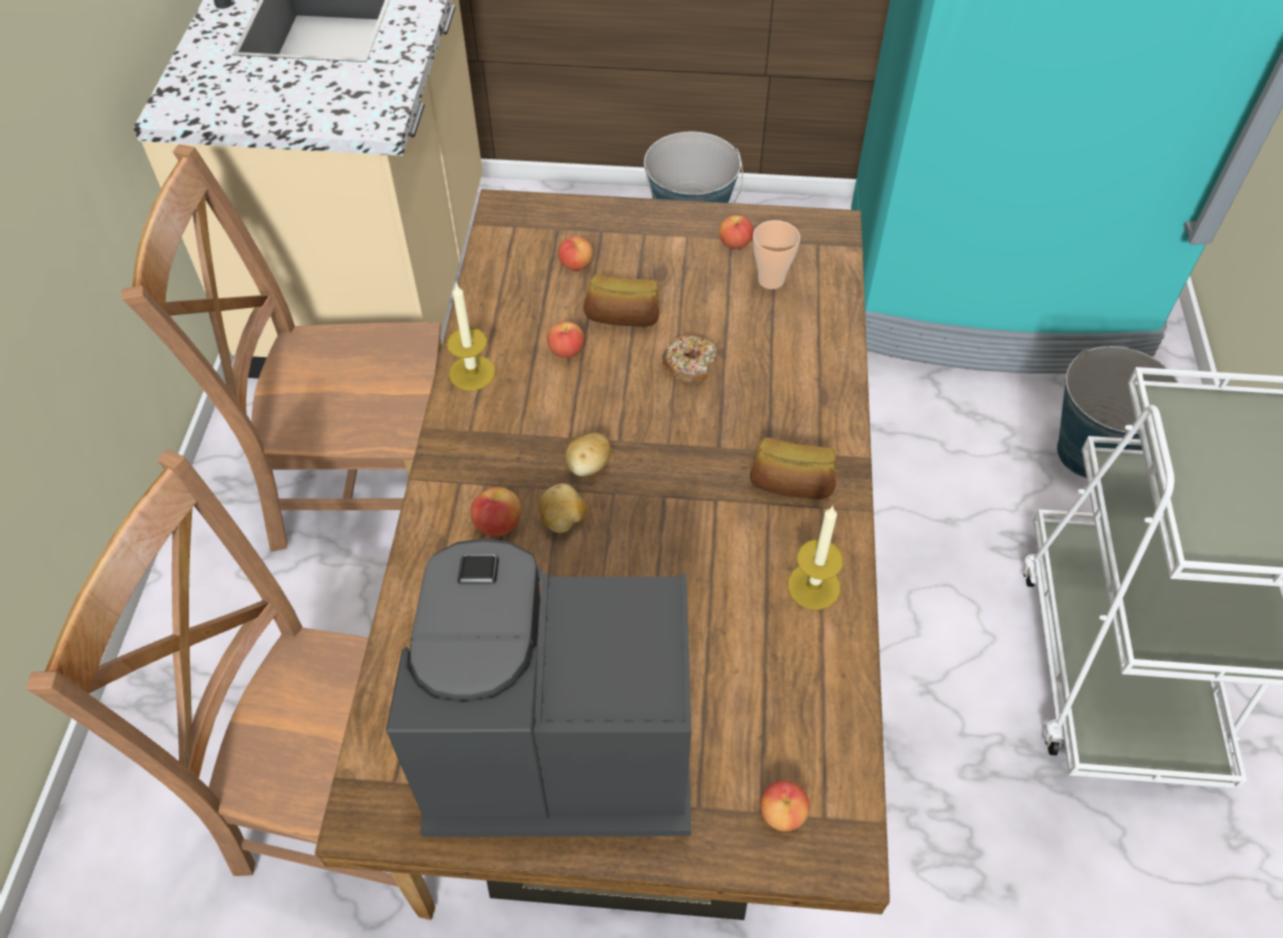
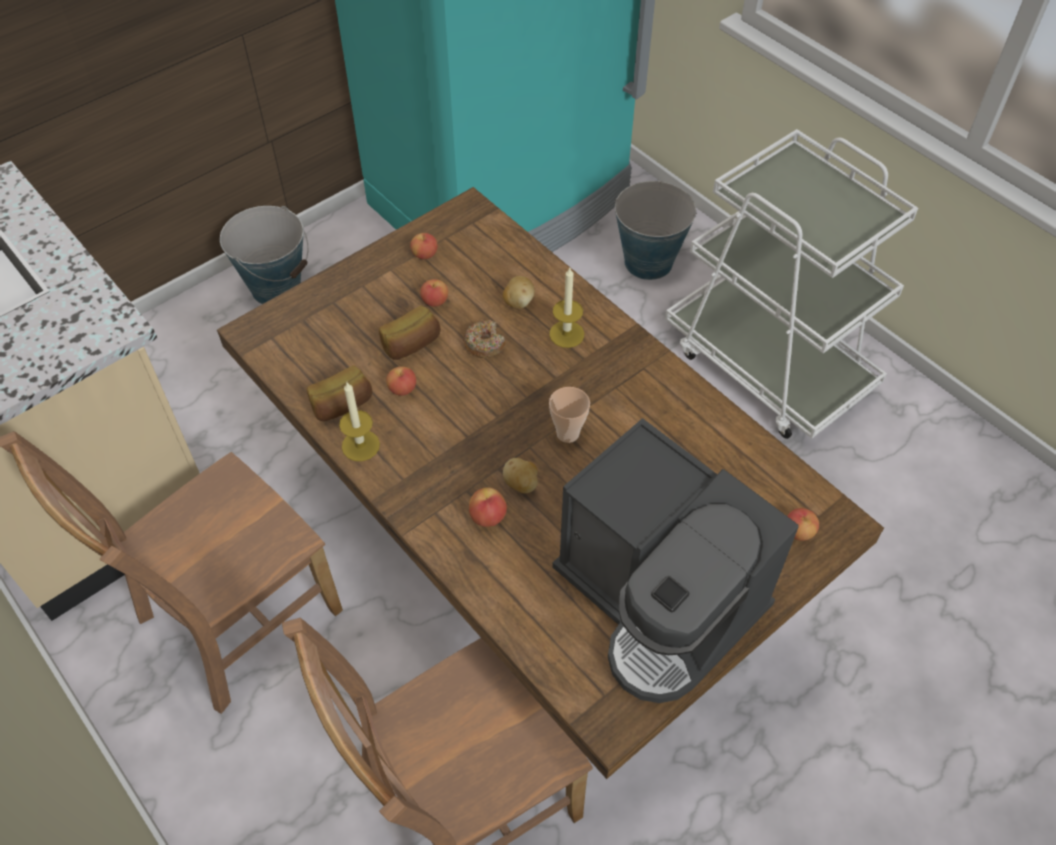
camera: 45 degrees left, 0 degrees up
(552, 745) = (659, 601): coffee machine -> coffee machine turned 90 degrees counterclockwise
(576, 264) = (343, 334): apple -> apple (435, 301)
(588, 466) = (498, 444): potato -> potato (518, 302)
(771, 280) = (471, 262): cup -> cup (568, 433)
(791, 485) = (616, 368): bread -> bread (342, 405)
(813, 586) = (687, 411): candle -> candle (566, 334)

